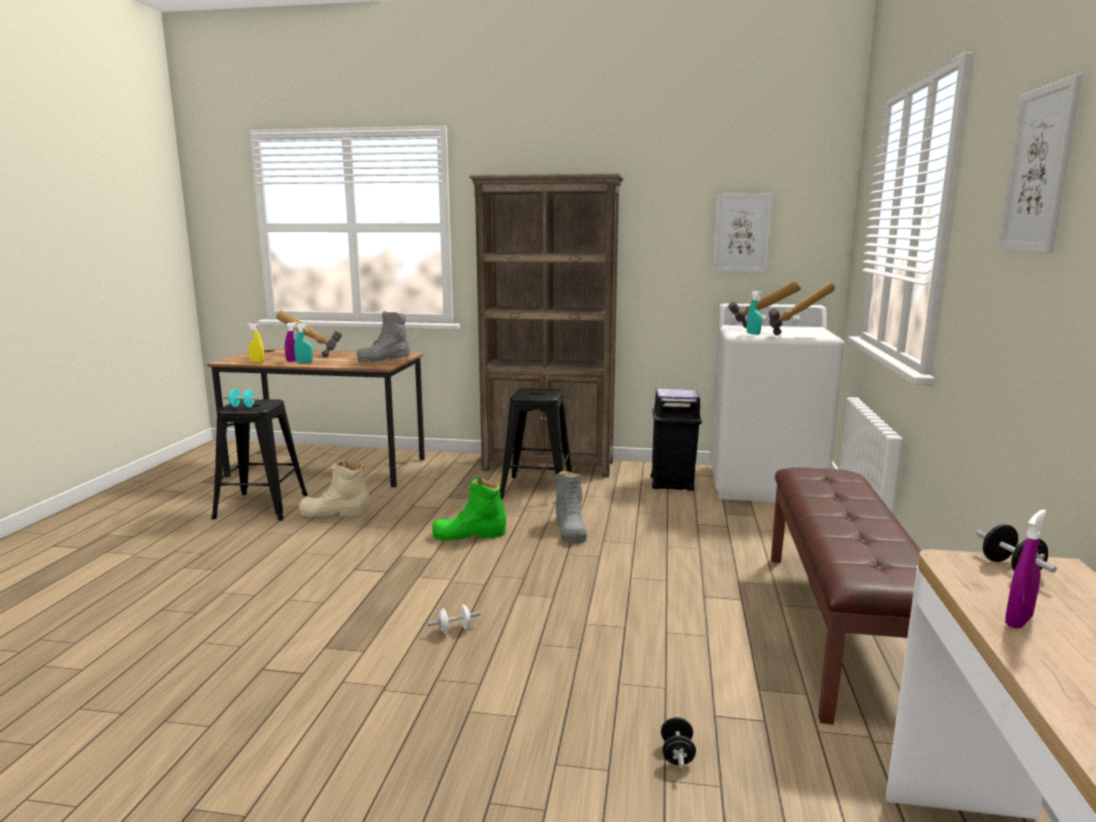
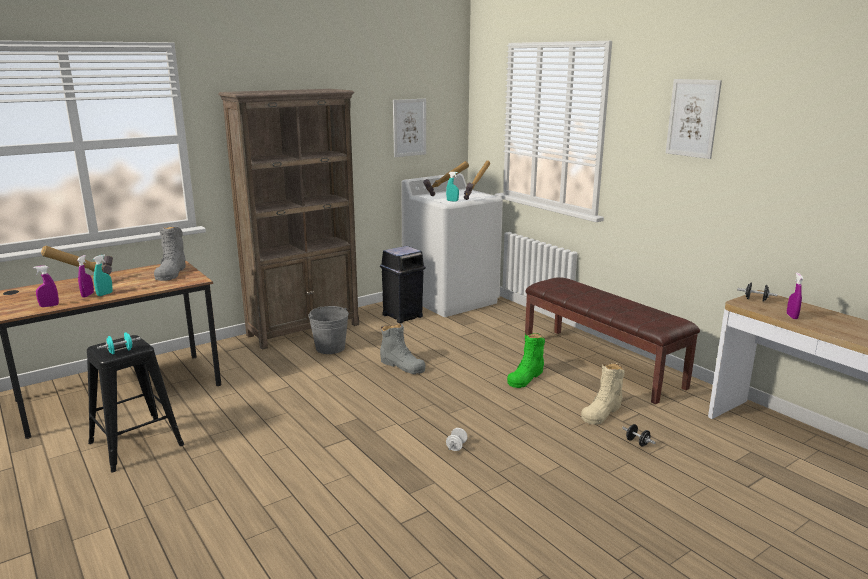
camera: 45 degrees left, 5 degrees up
(257, 362) = (49, 306): yellow spray bottle -> purple spray bottle
(334, 512) = (216, 421): beige boot -> beige boot (602, 412)
(469, 535) = (350, 394): green boot -> green boot (526, 377)
(538, 488) = (330, 348): black stool -> grey bucket

